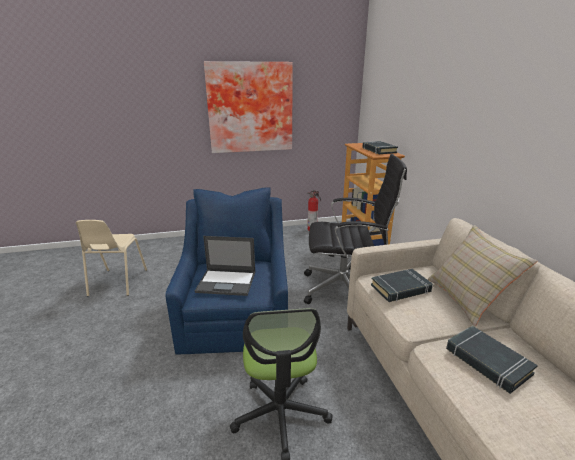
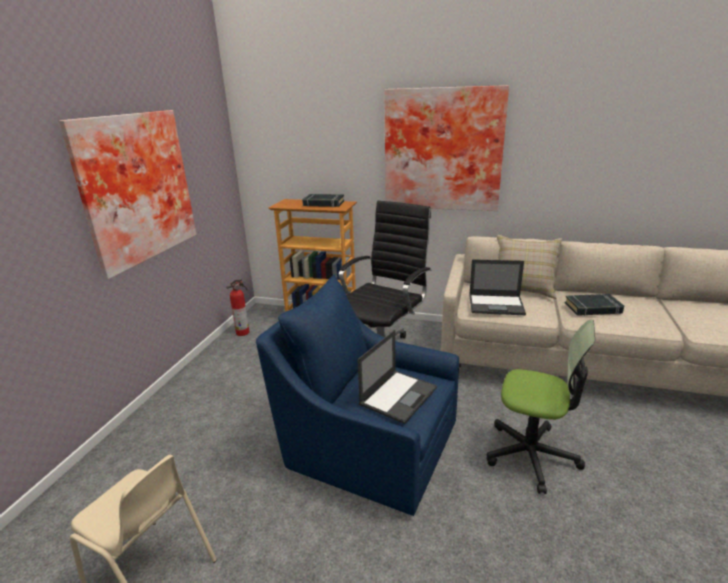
camera: 60 degrees left, 0 degrees up
(400, 289) = (497, 305): black book -> laptop
(473, 115) = (443, 150): none -> picture

